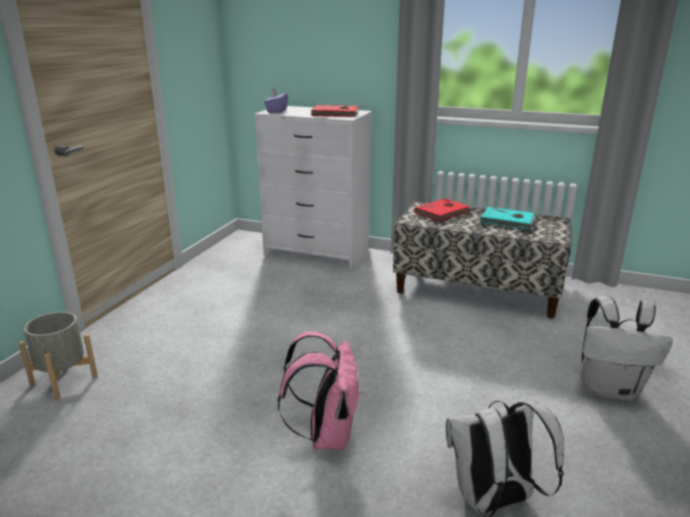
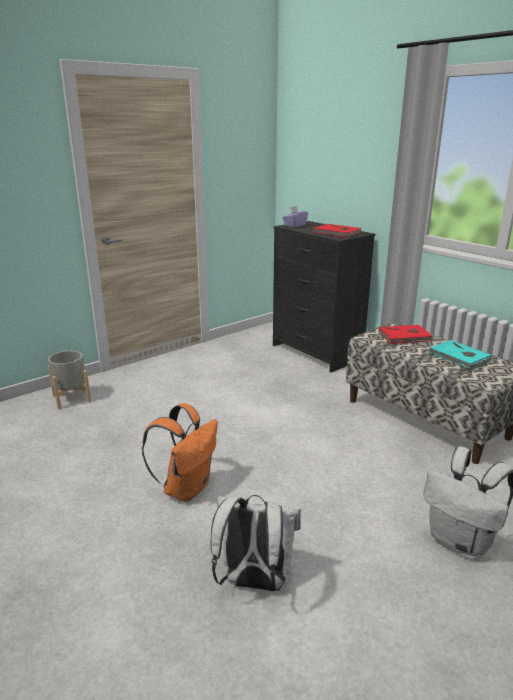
camera: 30 degrees right, 0 degrees up
(316, 252) = (316, 352): white dresser -> black dresser
(326, 434) = (186, 488): pink backpack -> orange backpack

